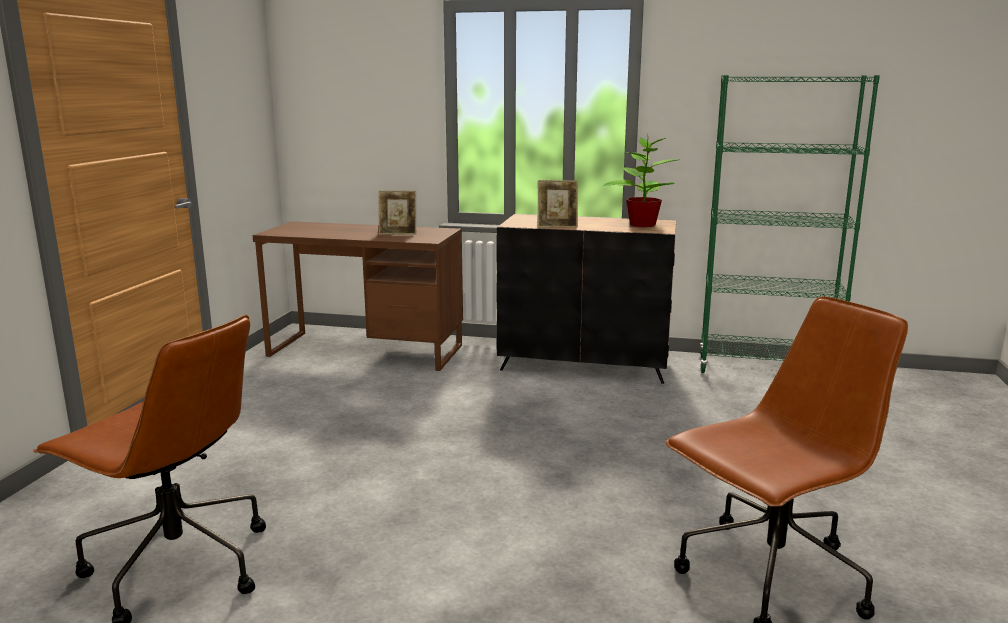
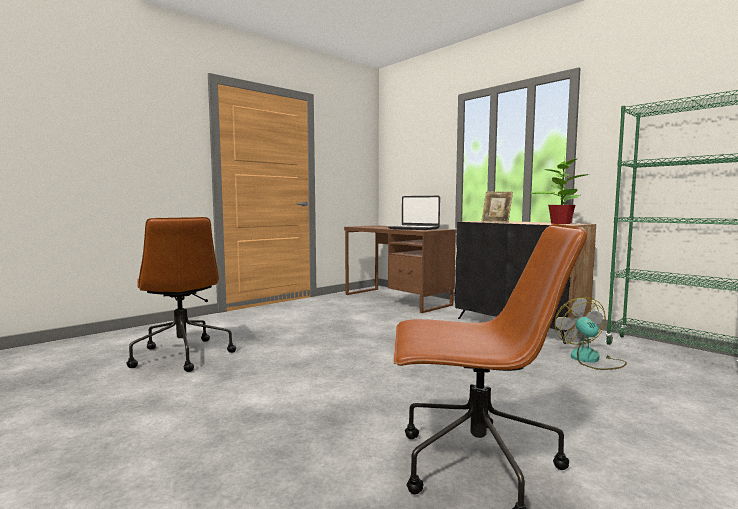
camera: 35 degrees right, 10 degrees down
(398, 233) = (414, 228): picture frame -> laptop
(710, 401) = (590, 359): none -> fan

